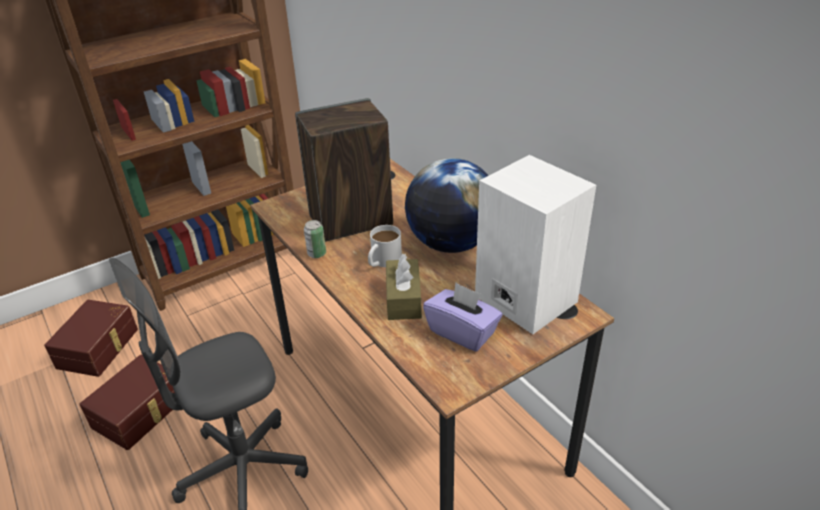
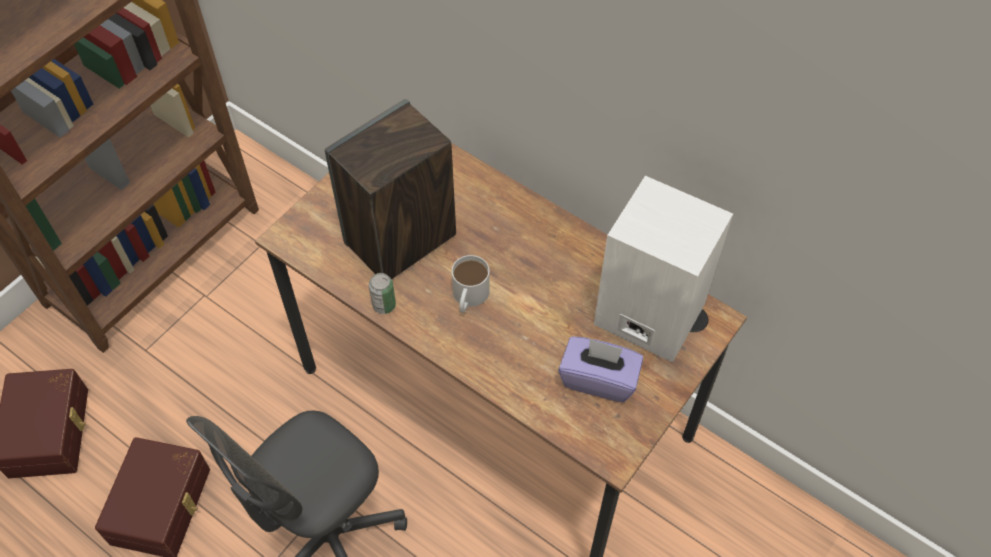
camera: 20 degrees left, 20 degrees up
(403, 299) = (516, 349): brown tissue box -> none
(451, 244) = (537, 249): globe -> none

